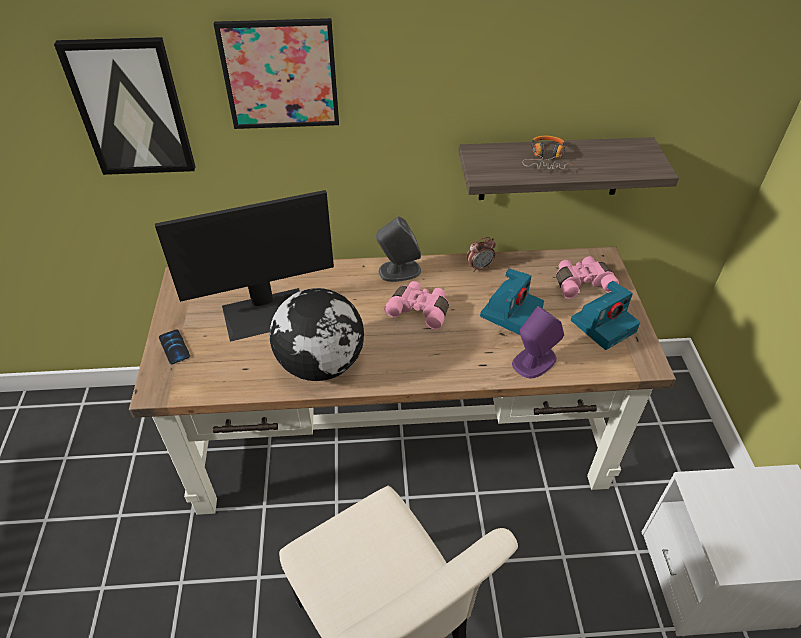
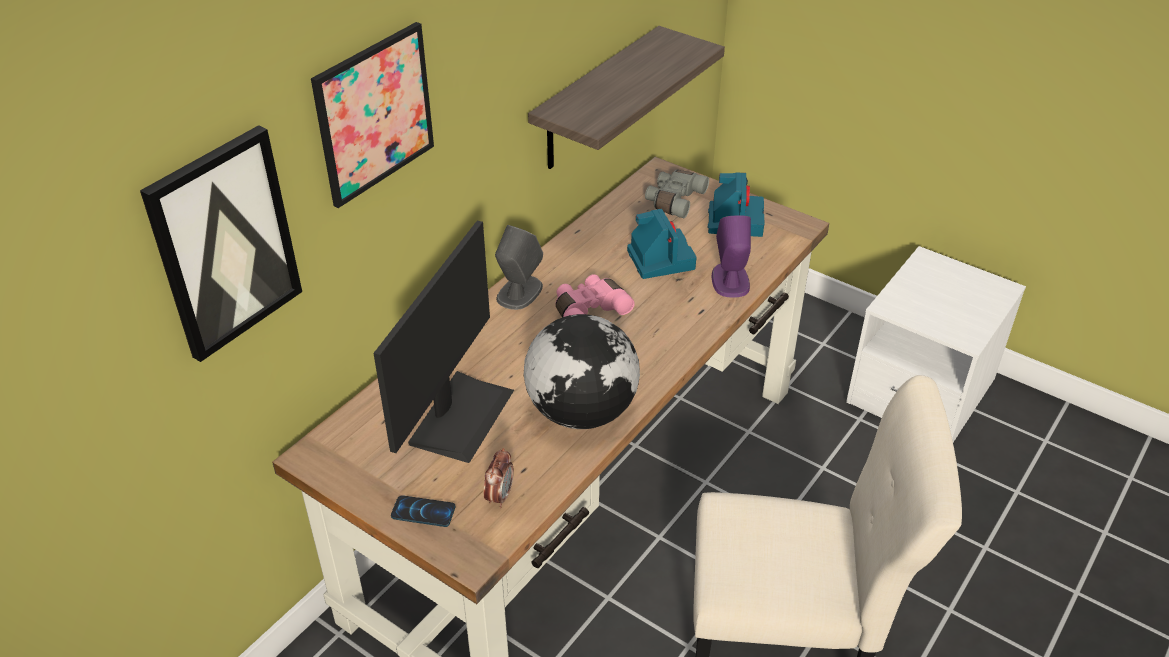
camera: 50 degrees left, 5 degrees down
(479, 267) = (580, 242): alarm clock -> alarm clock (499, 496)
(546, 159) = (616, 85): headphones -> none
(581, 282) = (674, 200): pink binoculars -> grey binoculars

